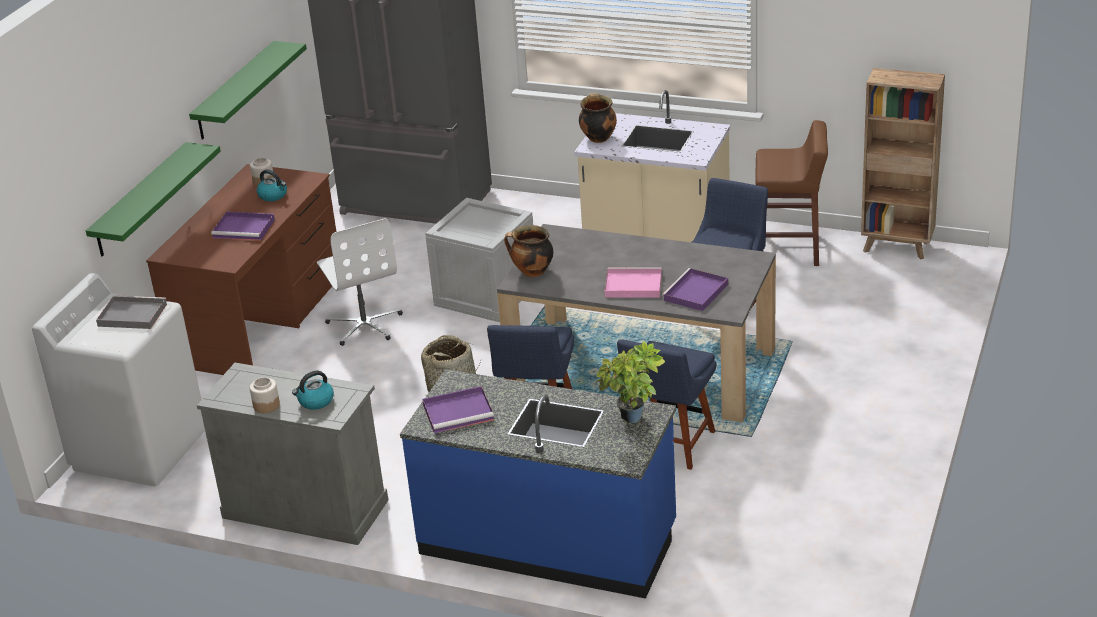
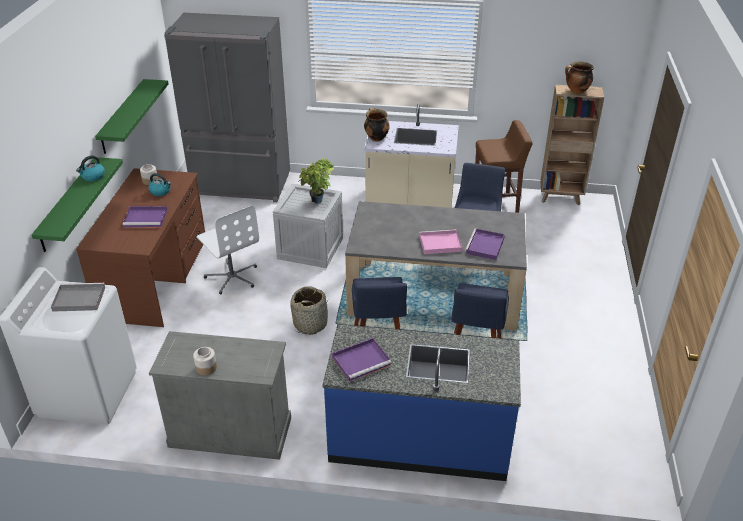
camera: 15 degrees left, 5 degrees up
(315, 401) = (244, 360): kettle -> kettle (93, 176)
(532, 272) = (365, 238): cooking pot -> cooking pot (576, 91)
(632, 421) = (494, 356): potted plant -> potted plant (318, 202)

